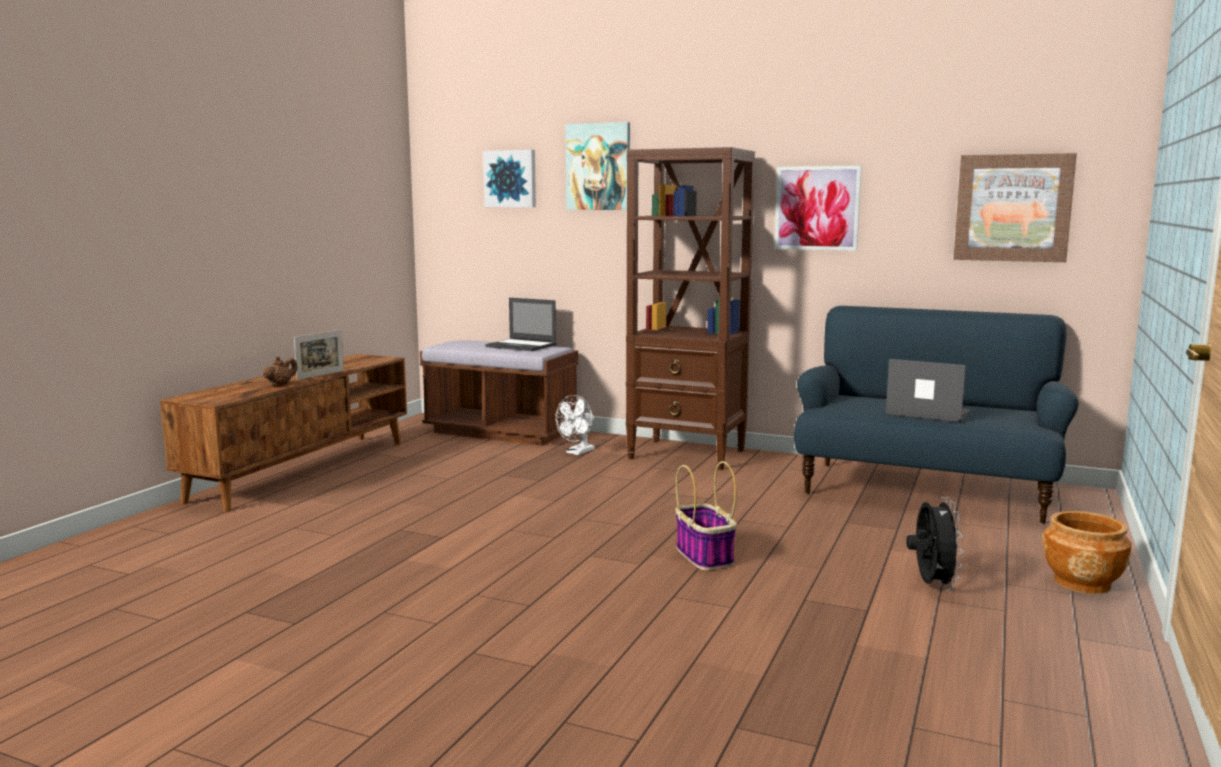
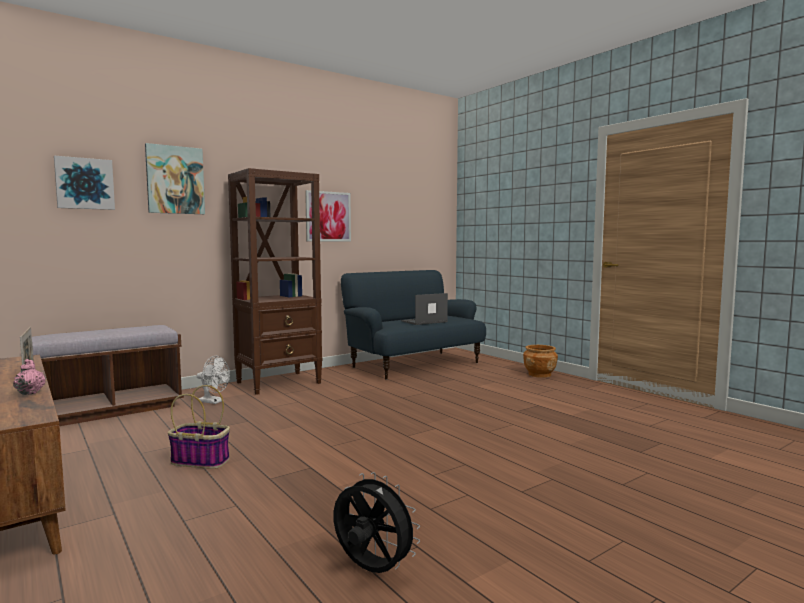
camera: 60 degrees left, 5 degrees down
(280, 385) = (30, 392): brown teapot -> pink teapot
(522, 346) = (128, 328): laptop -> none
(577, 452) = (214, 401): white fan -> white fan turned 45 degrees counterclockwise
(705, 556) = (443, 414): basket -> basket (201, 461)
(931, 585) = (521, 391): black fan -> black fan (371, 570)
(1013, 208) = (413, 218): picture -> none

